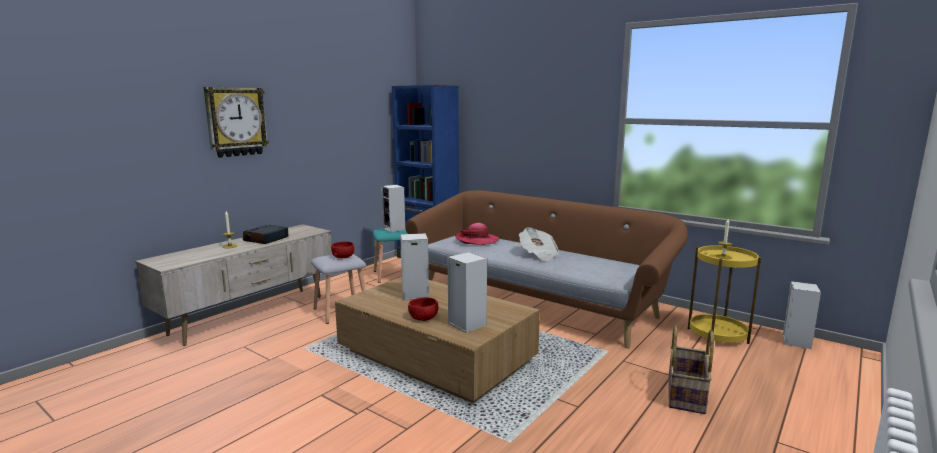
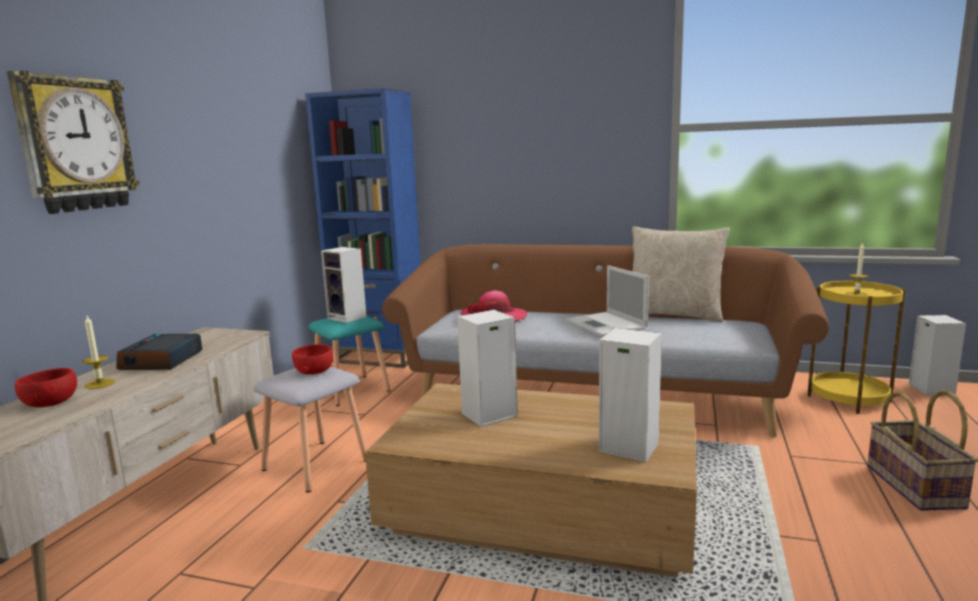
camera: 20 degrees left, 0 degrees up
(423, 317) = (549, 450): red bowl -> red bowl (51, 402)
(538, 255) = (607, 325): newspaper -> laptop
(596, 254) = (674, 315): none -> beige pillow

